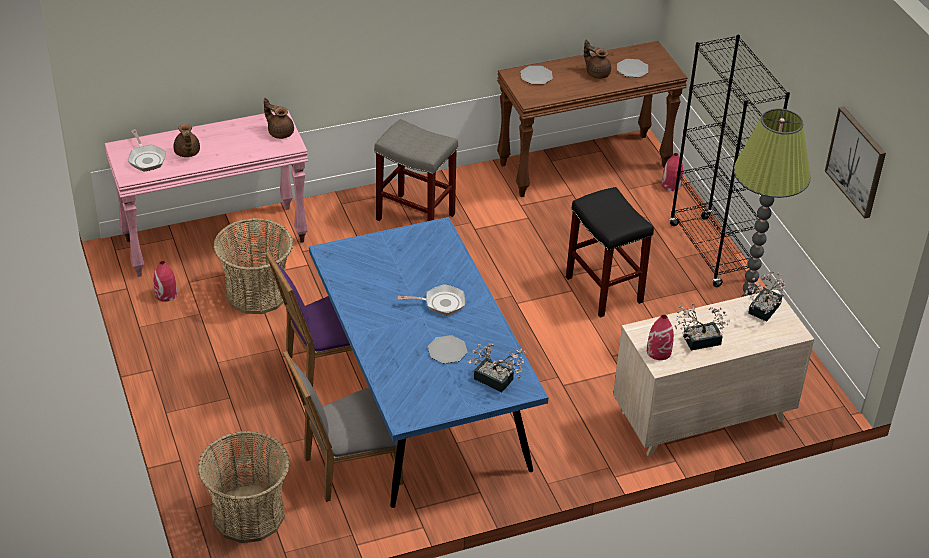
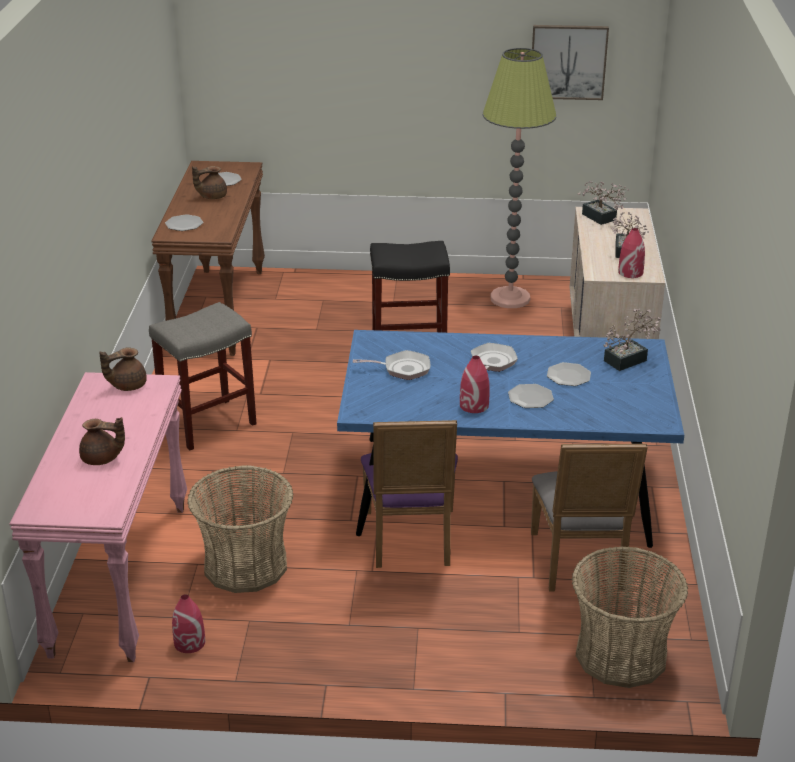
camera: 65 degrees left, 10 degrees down
(146, 159) = (82, 493): frying pan -> frying pan (402, 369)
(400, 336) = (530, 397): none -> plate
(671, 185) = (289, 277): red vase -> red vase (474, 405)
(711, 252) = (397, 284): black bookcase -> none

